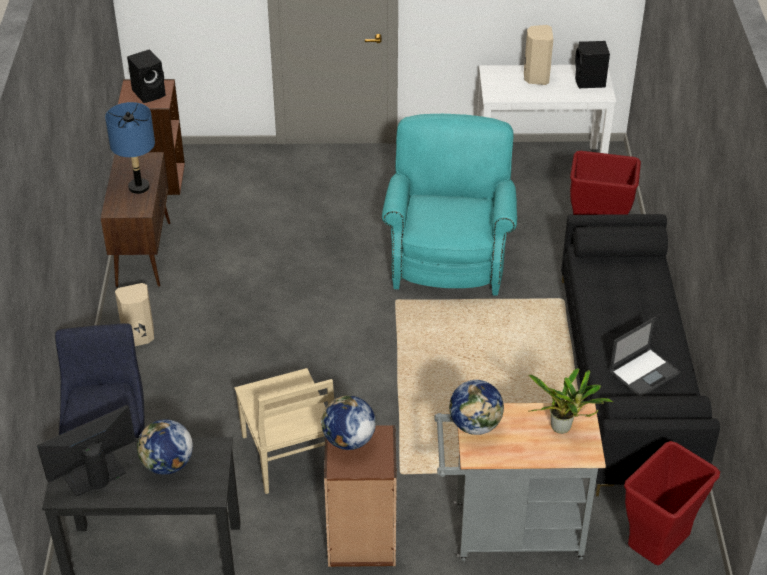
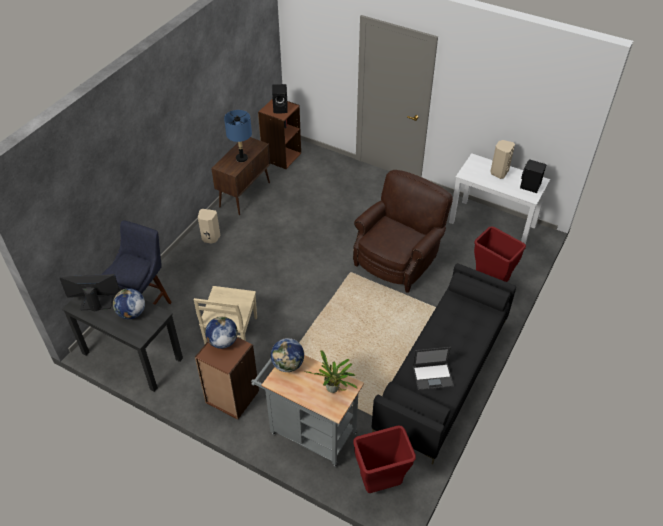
camera: 30 degrees right, 5 degrees up
(448, 256) = (398, 259): turquoise armchair -> brown armchair

